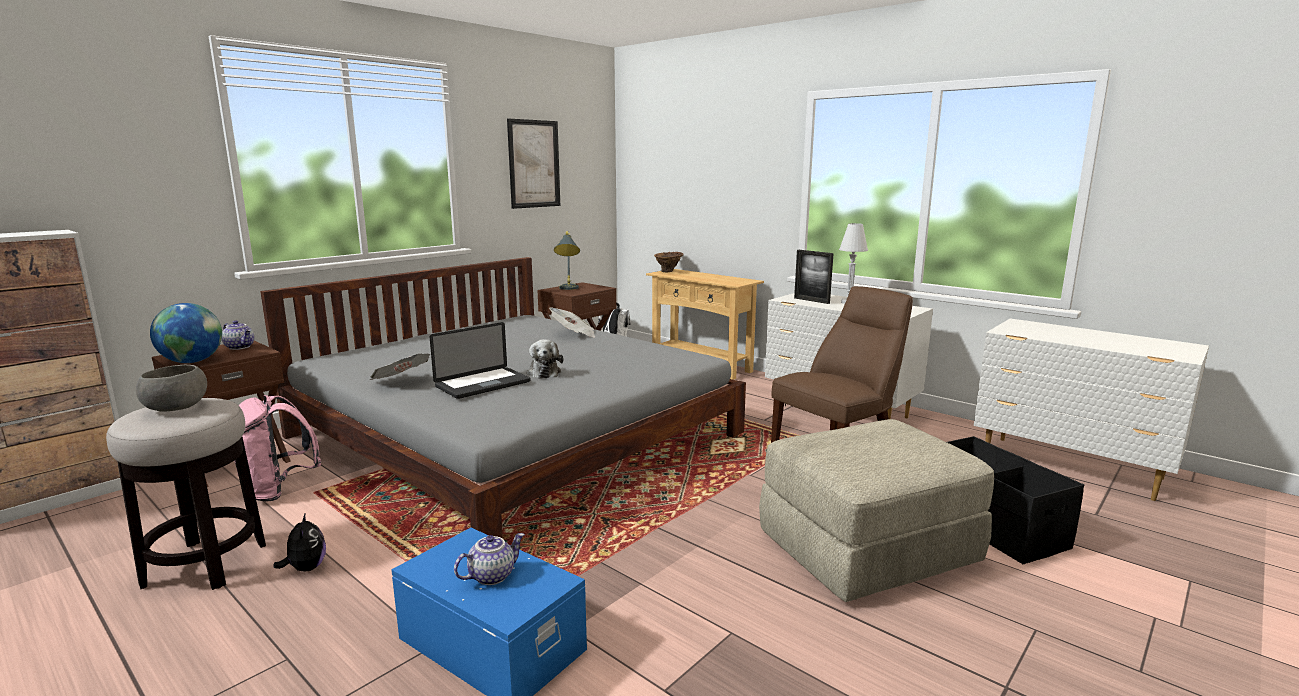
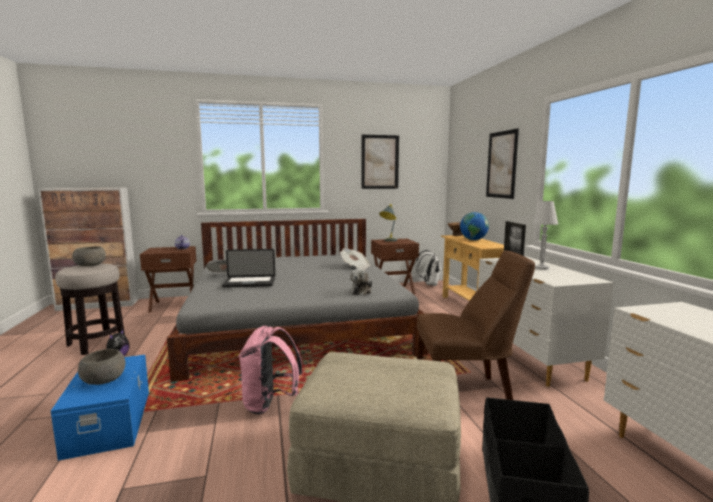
camera: 35 degrees right, 5 degrees down
(192, 362) = (154, 251): globe -> globe (473, 240)
(278, 490) = (166, 321): pink backpack -> pink backpack (270, 404)
(491, 575) = (103, 380): teapot -> grey bowl
(544, 372) = (293, 283): plush toy -> plush toy (361, 291)
(734, 172) = (501, 164): none -> picture

